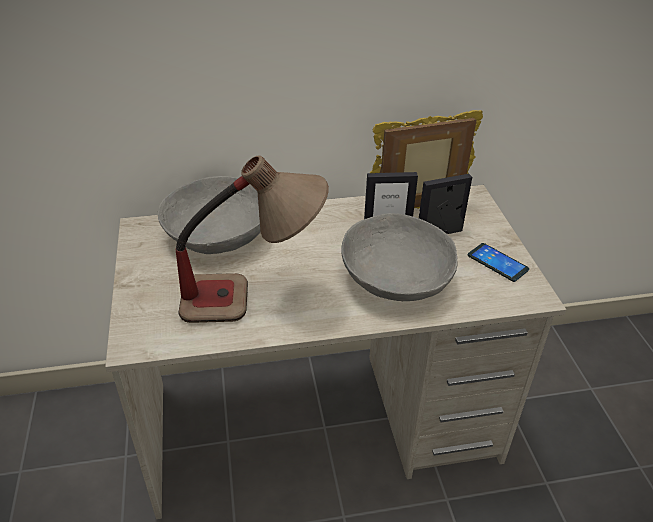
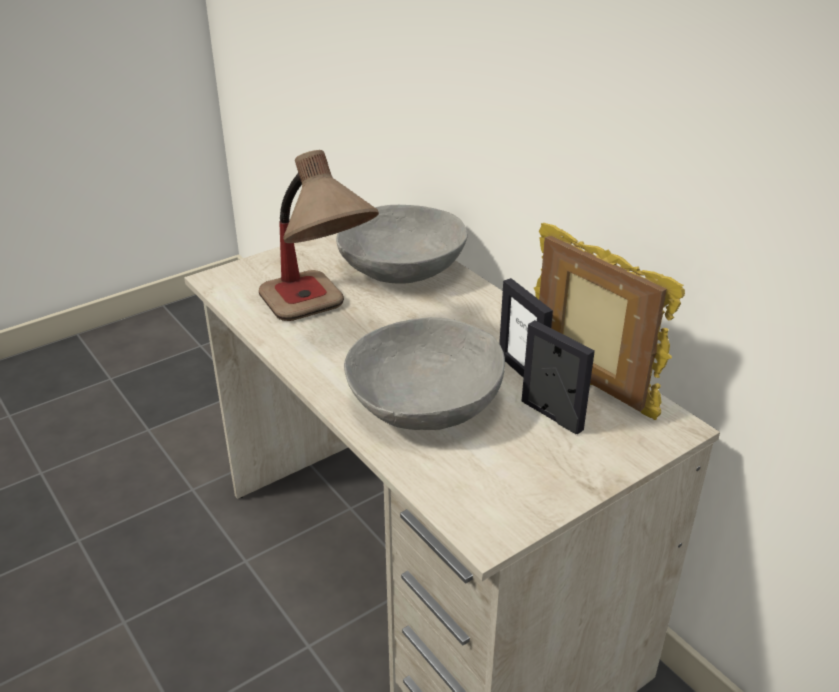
camera: 65 degrees right, 5 degrees down
(497, 263) = (532, 482): phone -> none

